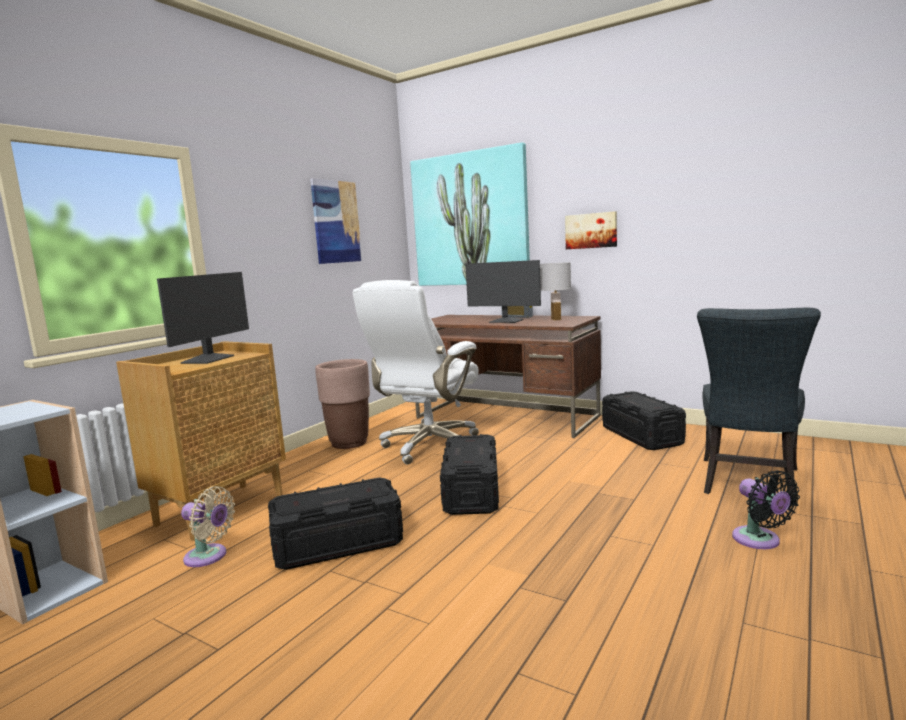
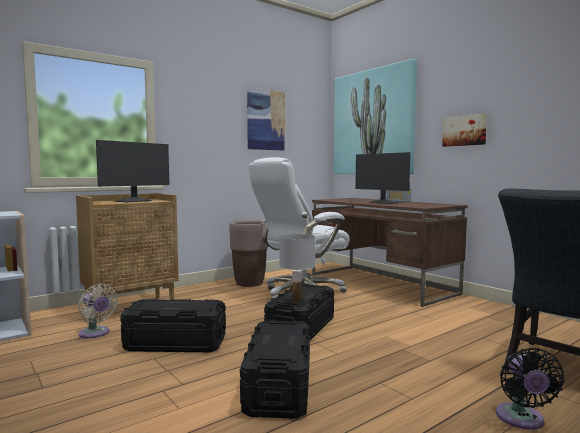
camera: 20 degrees right, 5 degrees down
(556, 319) = (424, 204): white table lamp -> white table lamp (297, 300)
(641, 435) = (486, 314): black storage box -> black storage box (279, 386)

